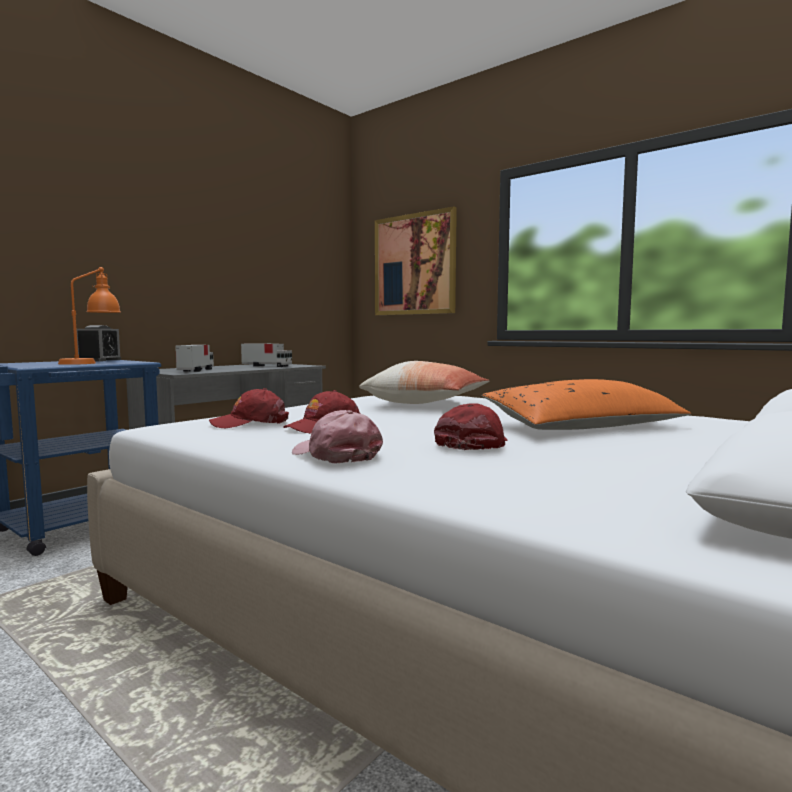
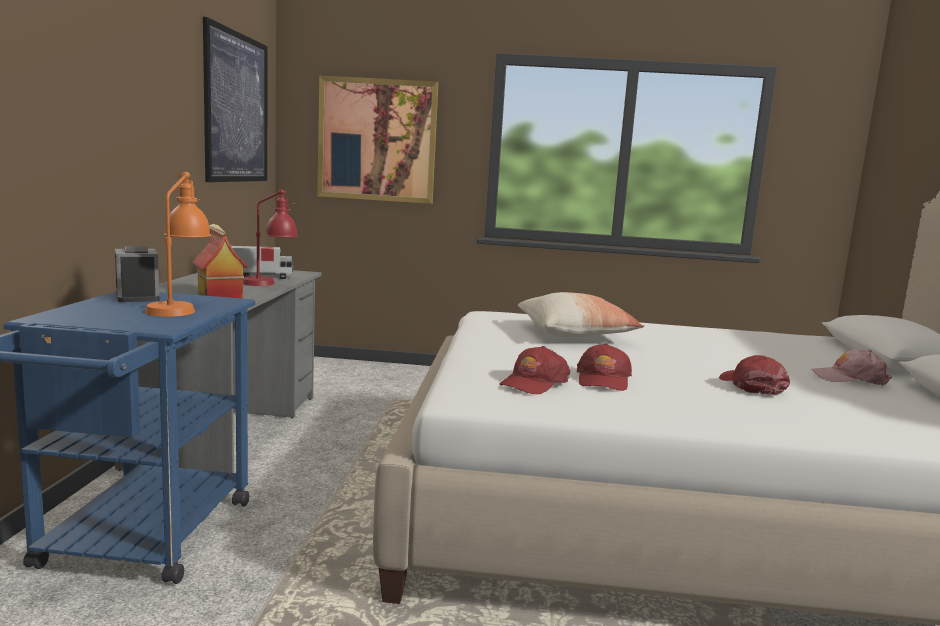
camera: 35 degrees left, 5 degrees up
(196, 370) = (219, 295): toy truck -> toy house
(255, 368) = (270, 284): none -> red table lamp
(294, 249) = (236, 108): none -> picture
(336, 455) = (721, 414): pink cap -> pink cap (849, 378)
(583, 426) = (749, 354): orange pillow -> none

